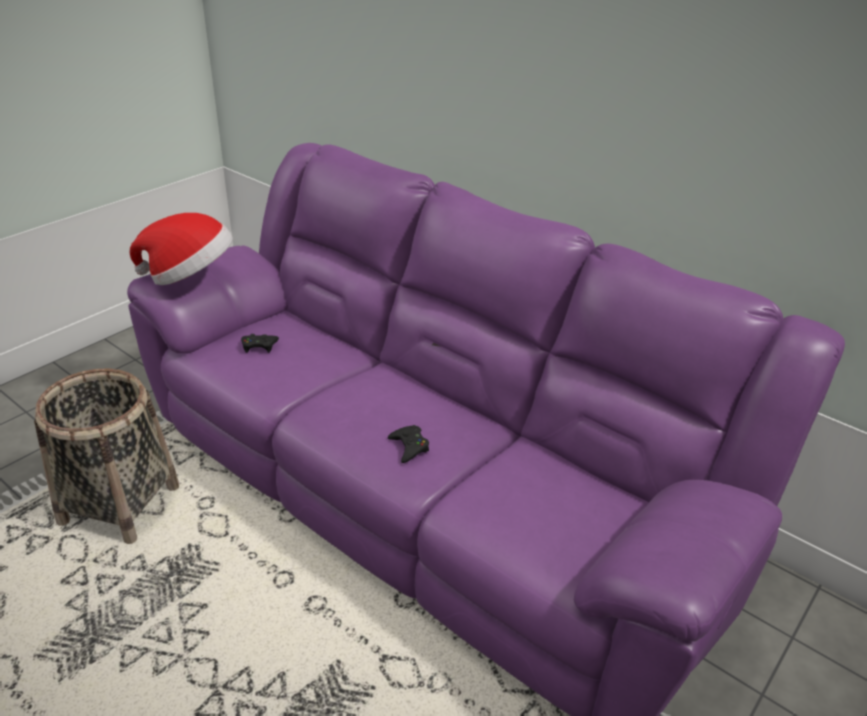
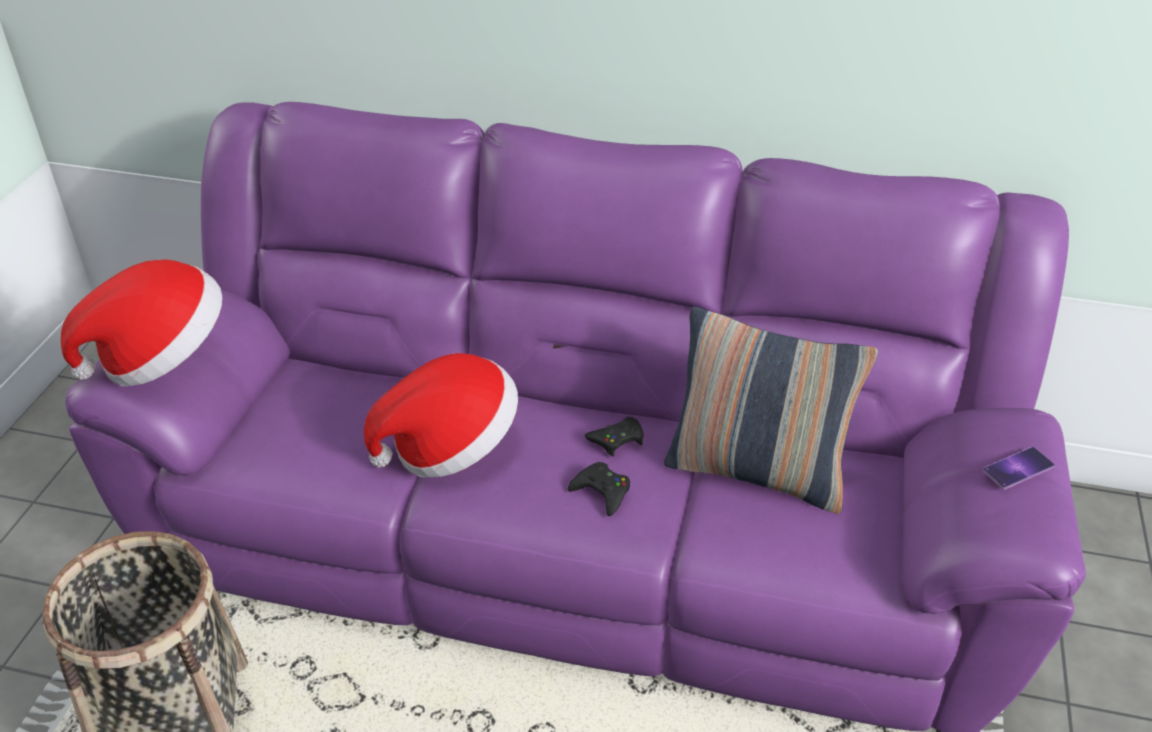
camera: 25 degrees left, 5 degrees up
(259, 346) = (300, 424): black game controller -> black game controller (617, 440)
(336, 387) = (450, 446): none -> hat
(528, 473) = (756, 472): none -> pillow
(704, 527) = (1018, 468): none -> phone

